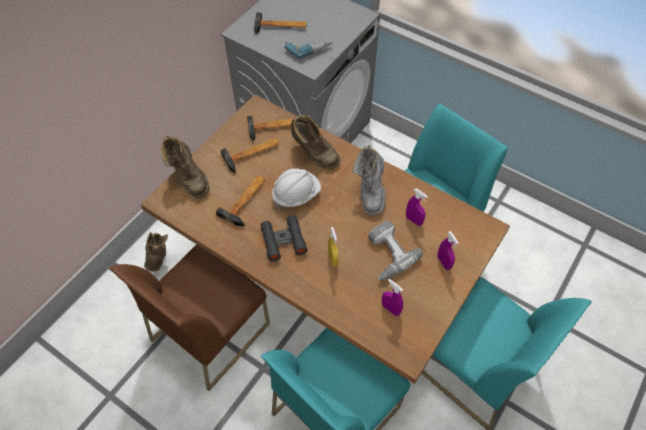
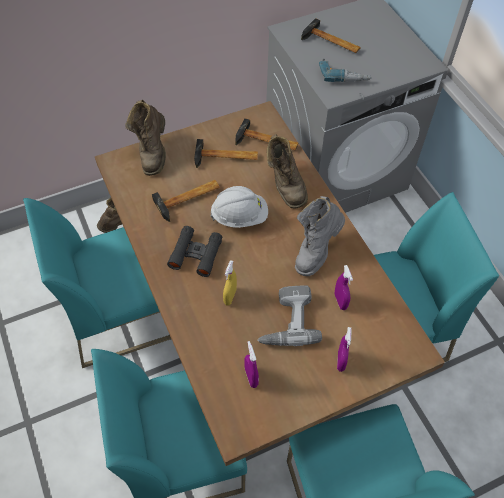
camera: 30 degrees right, 0 degrees up
(210, 330) = (120, 314): brown chair -> turquoise chair

